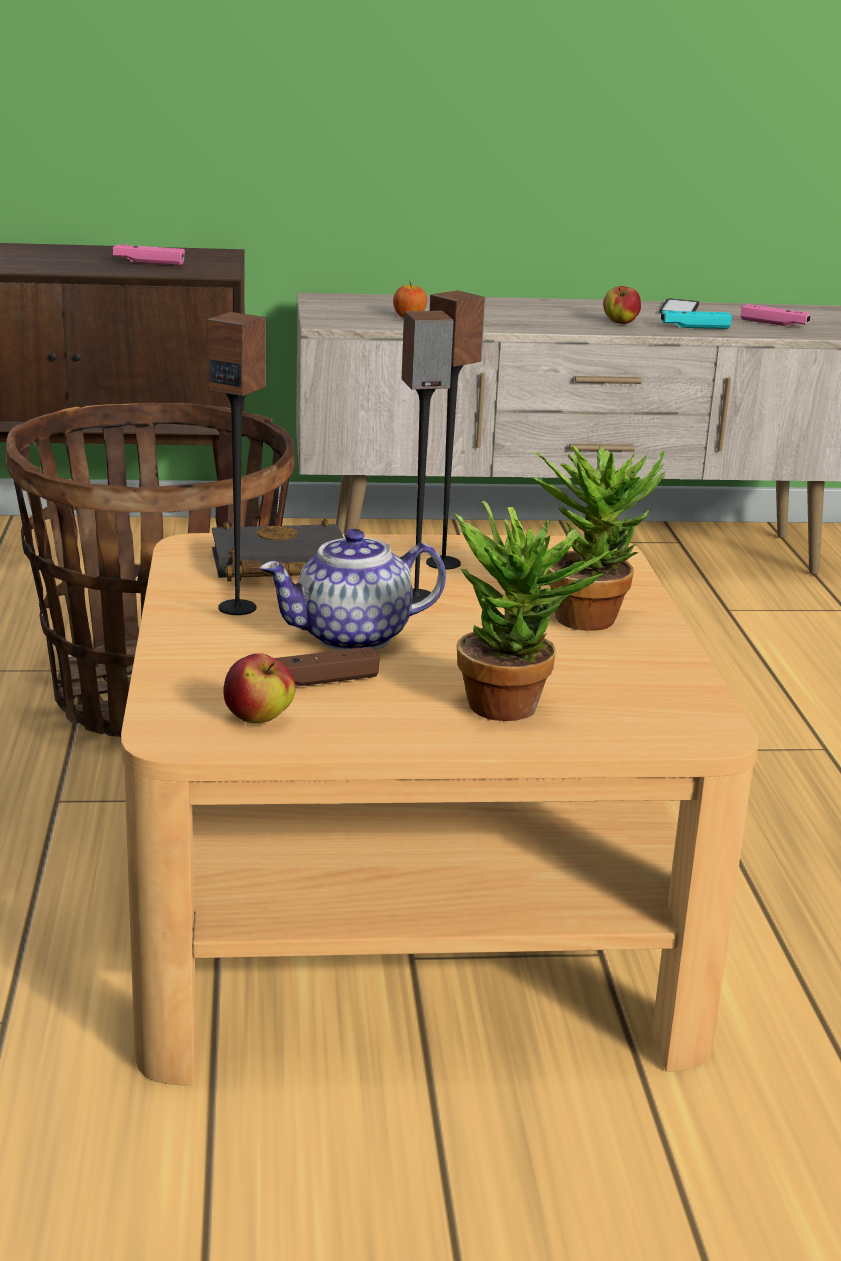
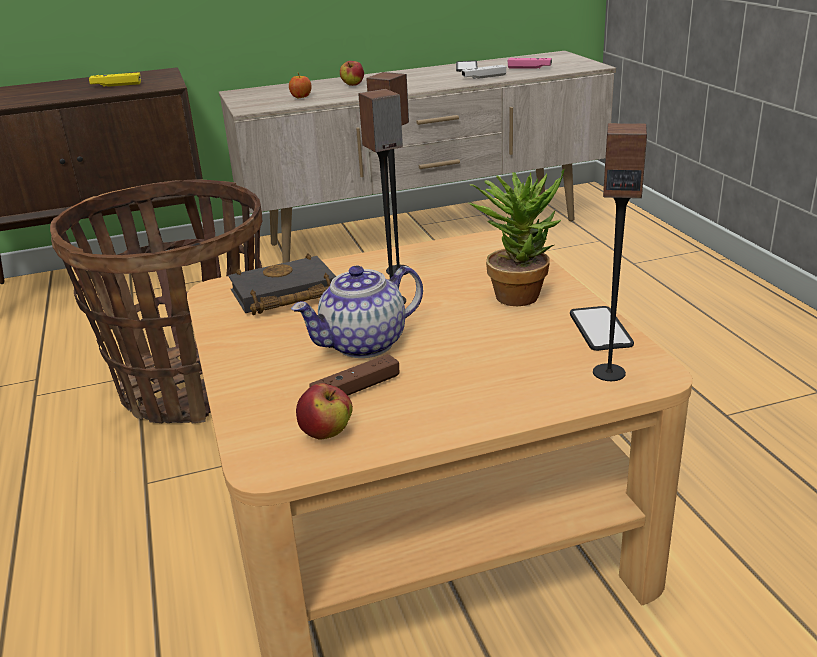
camera: 10 degrees left, 5 degrees up
(149, 262) = (116, 85): pink game controller -> yellow game controller
(238, 607) = (269, 335): speaker -> speaker (609, 372)
(518, 707) = (511, 380): potted plant -> none
(620, 323) = (437, 81): apple -> apple (353, 85)
(672, 674) = (600, 329): none -> phone
(695, 327) = (484, 77): turquoise game controller -> white game controller

